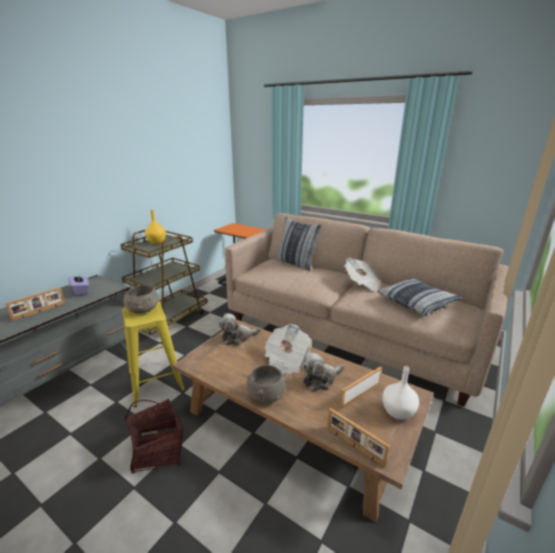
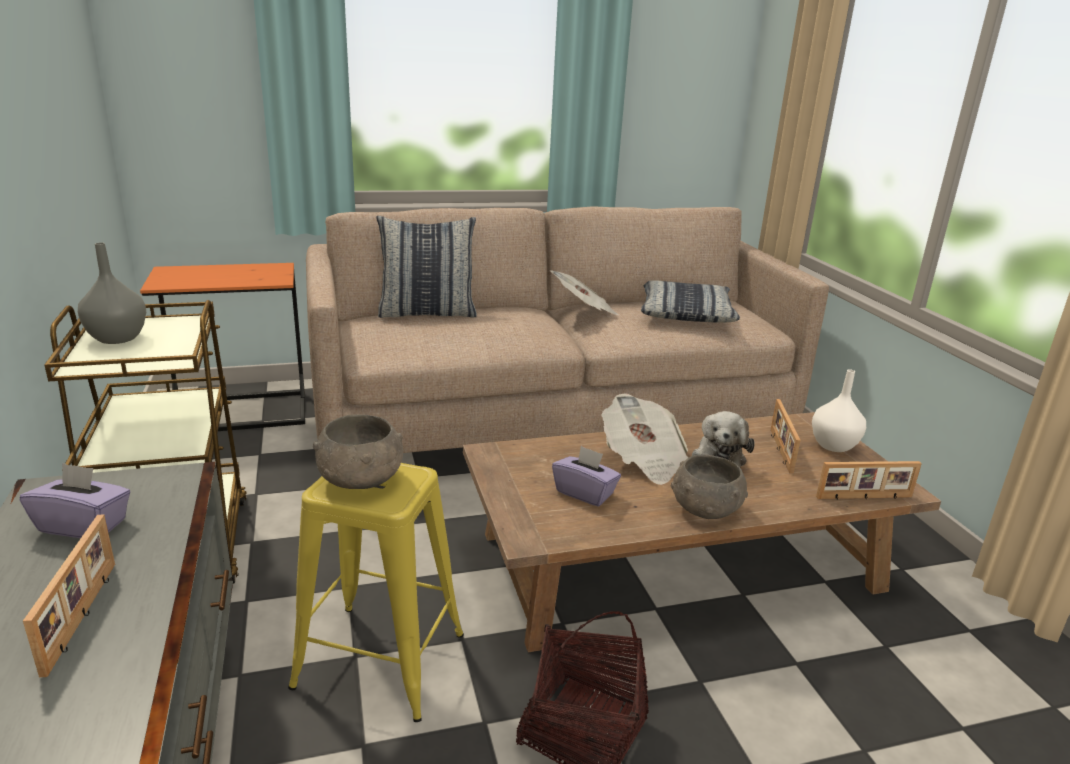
camera: 50 degrees left, 0 degrees up
(156, 242) = (116, 338): yellow vase -> grey vase
(238, 337) = (520, 467): plush toy -> none
(238, 359) = (585, 493): none -> purple tissue box

